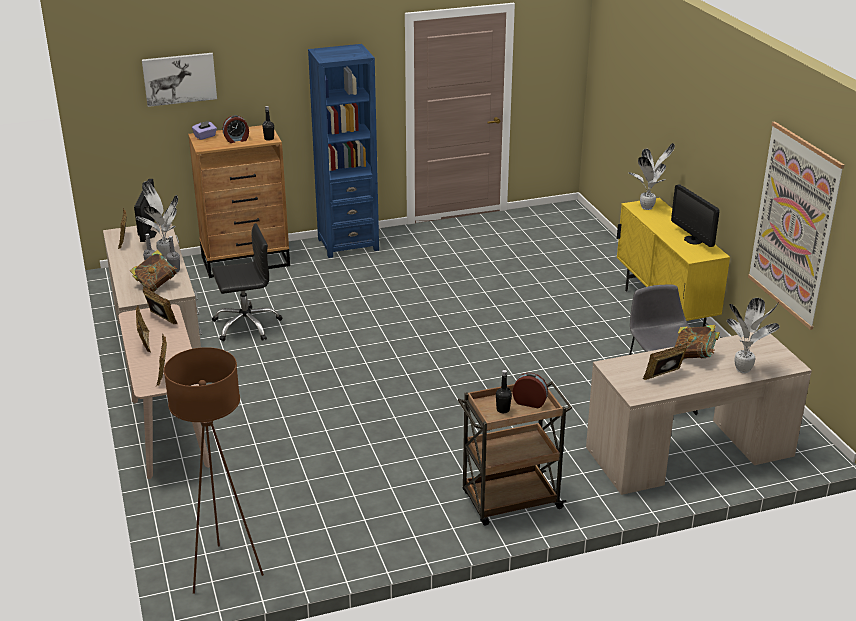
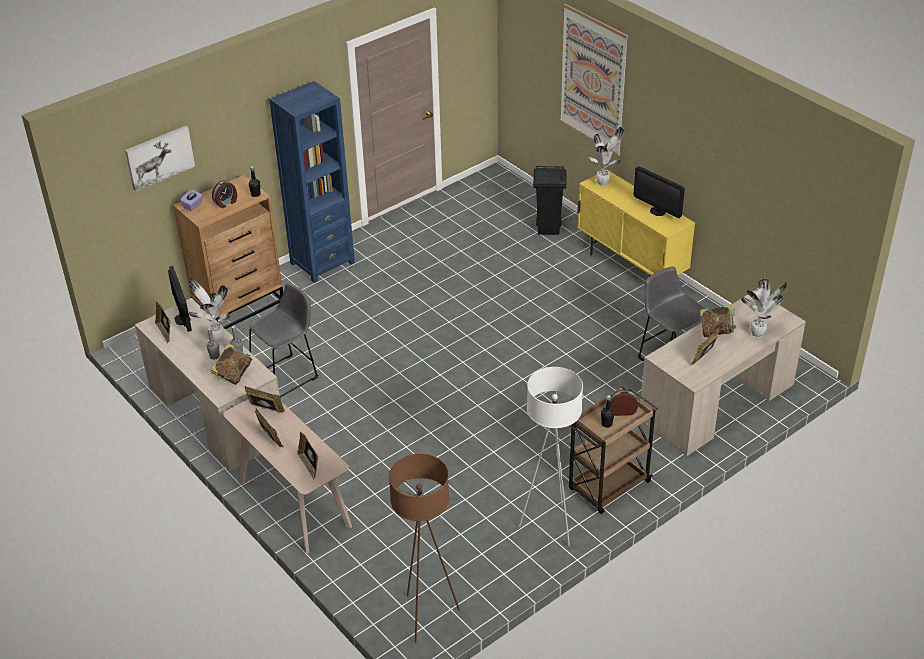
camera: 20 degrees left, 10 degrees up
(246, 325) = (287, 376): black office chair -> grey stool
(419, 522) = (550, 526): none -> white floor lamp
(595, 261) = (549, 229): none -> black trash can
(793, 225) = (760, 199): picture -> picture (593, 80)

